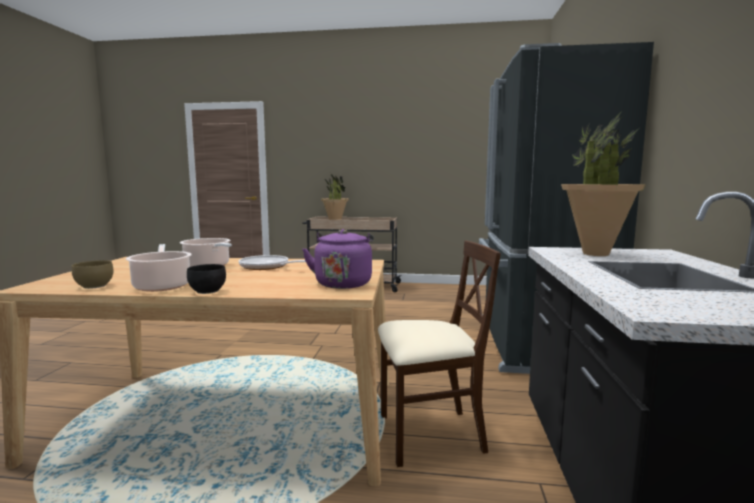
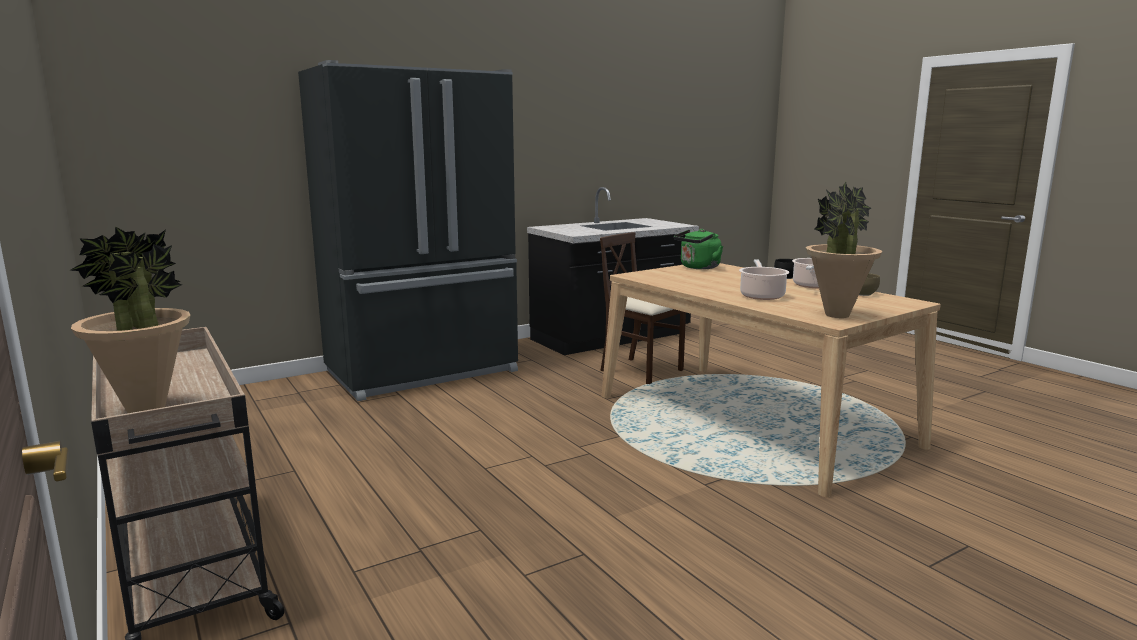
camera: 130 degrees left, 5 degrees up
(267, 267) = (715, 285): frying pan -> none
(343, 283) = (698, 267): purple kettle -> green kettle
(595, 254) = (577, 230): potted plant -> potted plant (837, 315)

